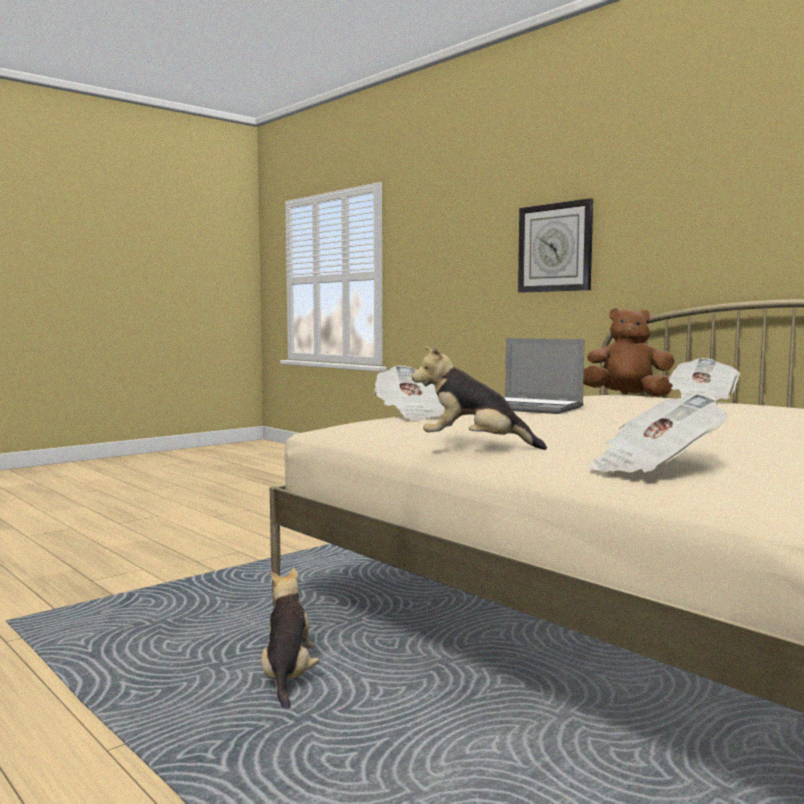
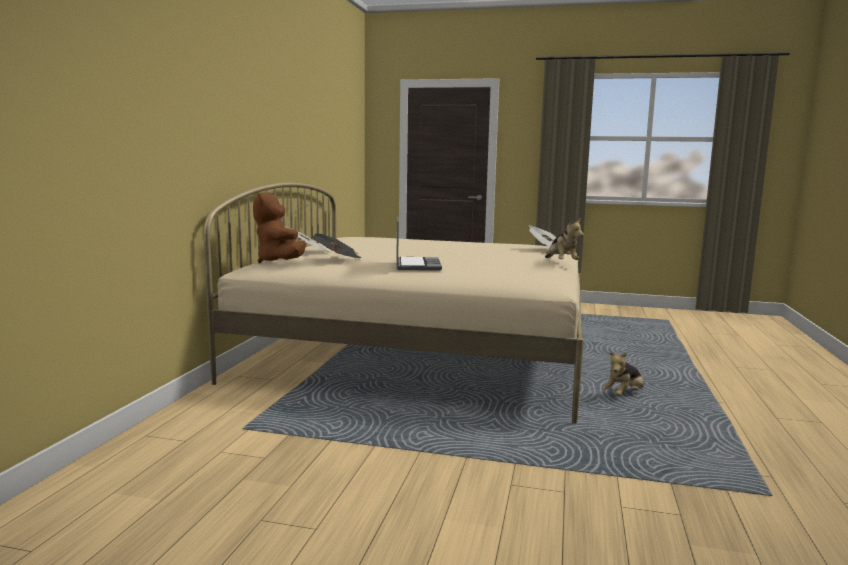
camera: 125 degrees left, 5 degrees up
(413, 415) = (497, 276): newspaper -> newspaper (337, 260)
(555, 247) = (147, 124): wall clock -> none

